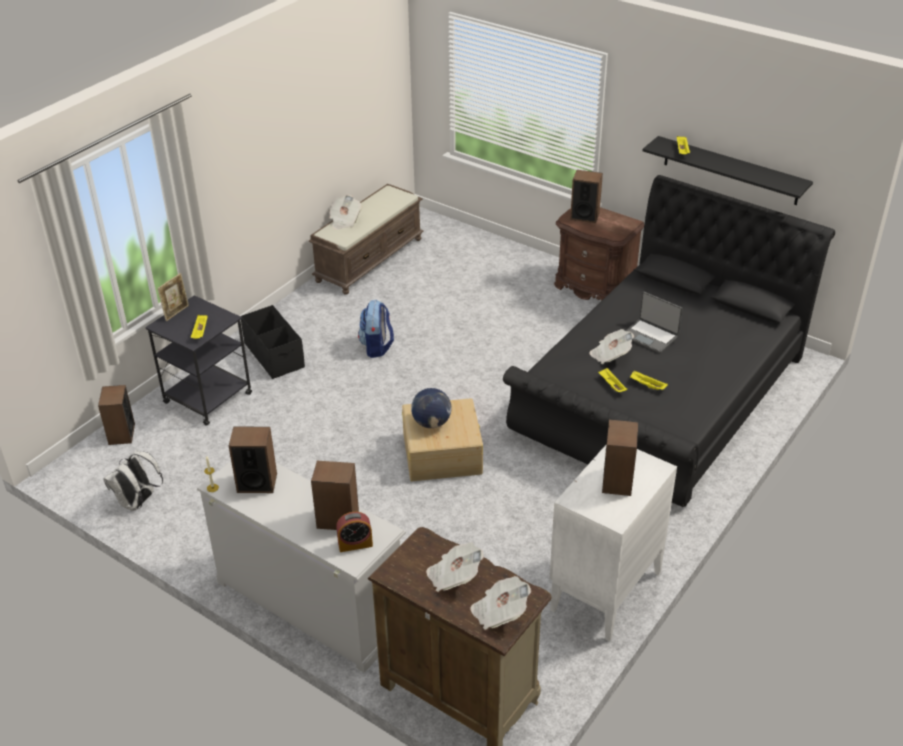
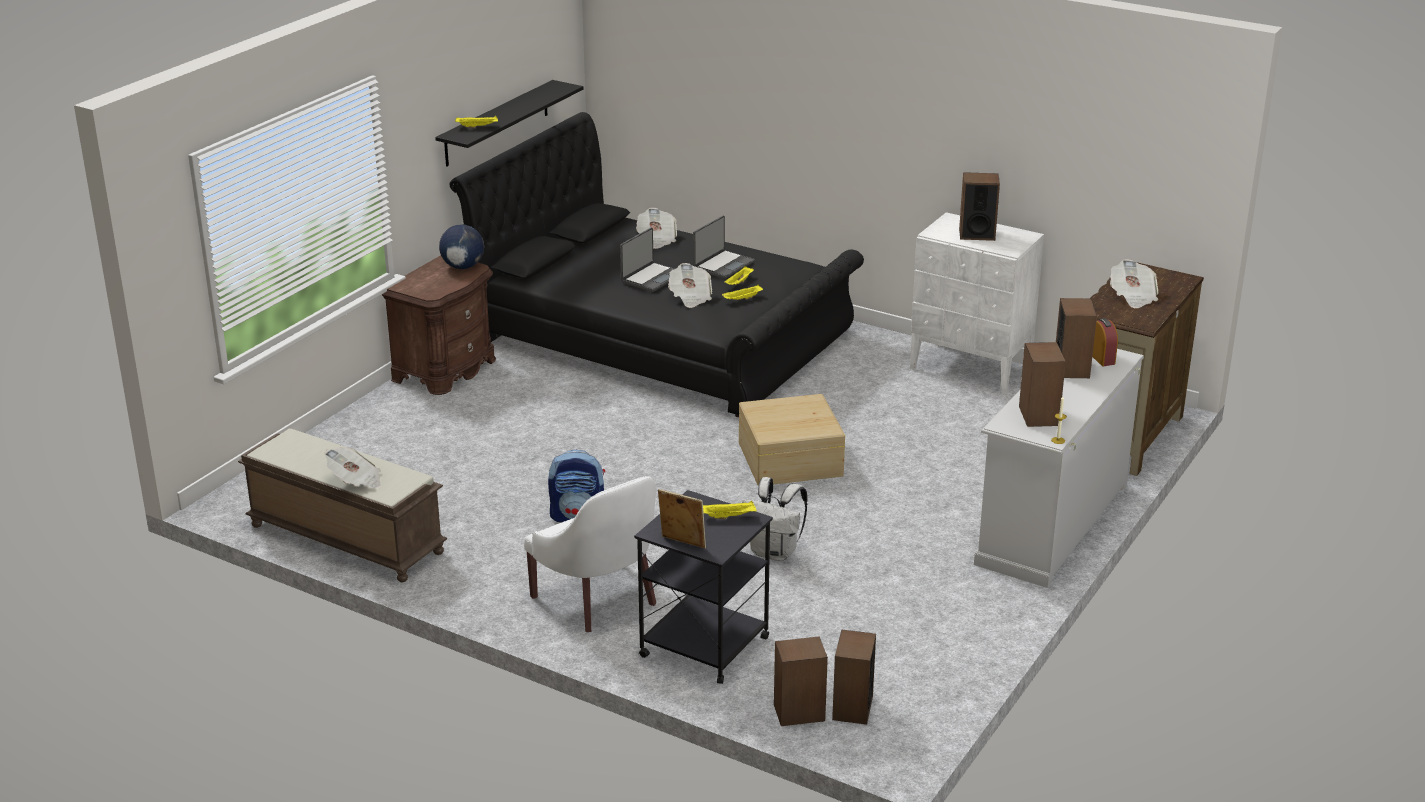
camera: 95 degrees left, 10 degrees down
(138, 502) = (934, 671): white backpack -> white backpack (775, 552)
(274, 355) = (599, 599): black storage box -> white armchair
(431, 423) = (791, 423): globe -> globe (463, 267)
(499, 612) = (1162, 278): newspaper -> newspaper (657, 239)
(584, 216) = (425, 285): speaker -> speaker (852, 708)
(683, 377) = (723, 265): none -> laptop

